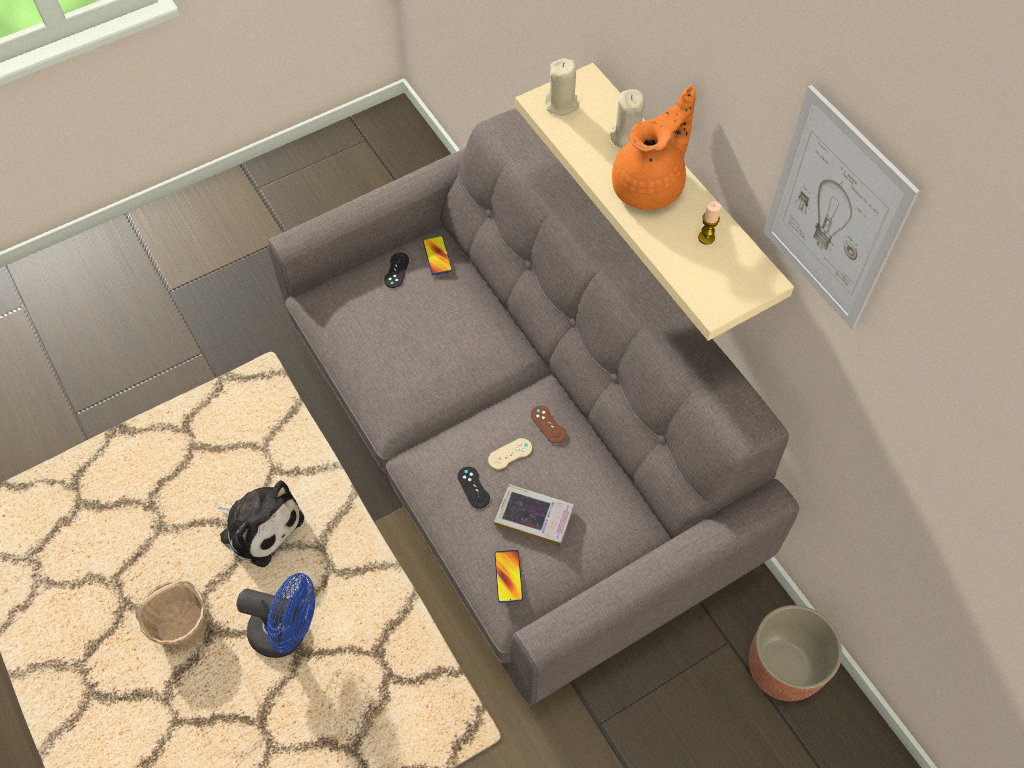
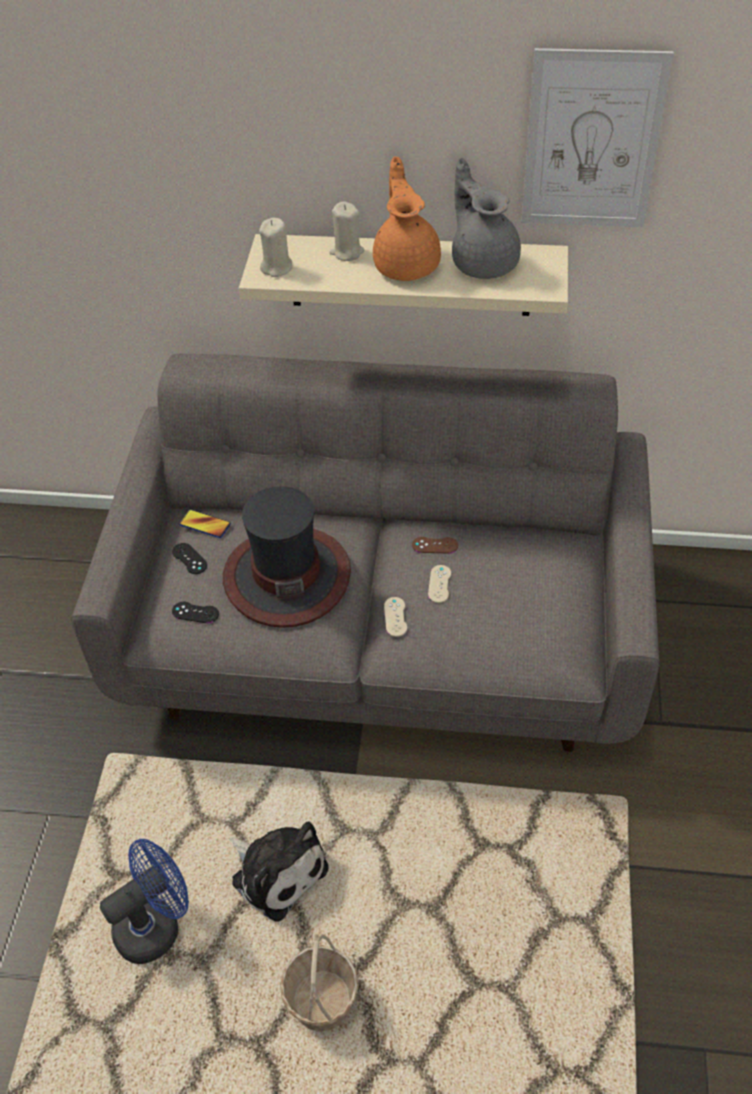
camera: 50 degrees left, 10 degrees down
(258, 525) = (276, 870): plush toy -> plush toy turned 60 degrees clockwise
(288, 632) = (405, 909): blue fan -> blue fan (156, 924)
(431, 344) = (287, 576): none -> hat
(452, 444) = (395, 617): none -> beige game controller
(473, 487) = (449, 625): black game controller -> black game controller (195, 612)
(508, 576) = (549, 648): phone -> none
(534, 517) = (510, 601): book -> none
(706, 237) = (483, 262): candle -> grey teapot
(784, 667) = (698, 582): planter -> none

